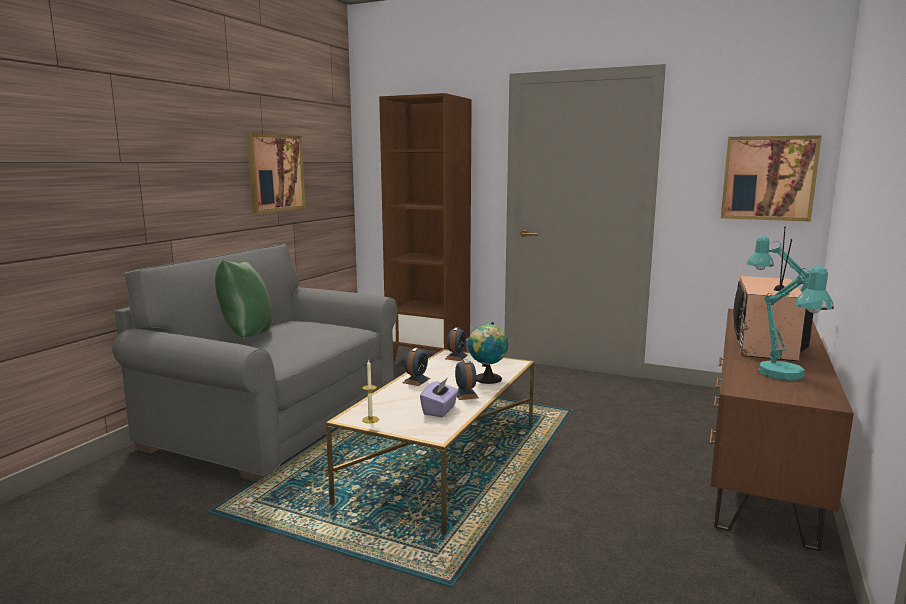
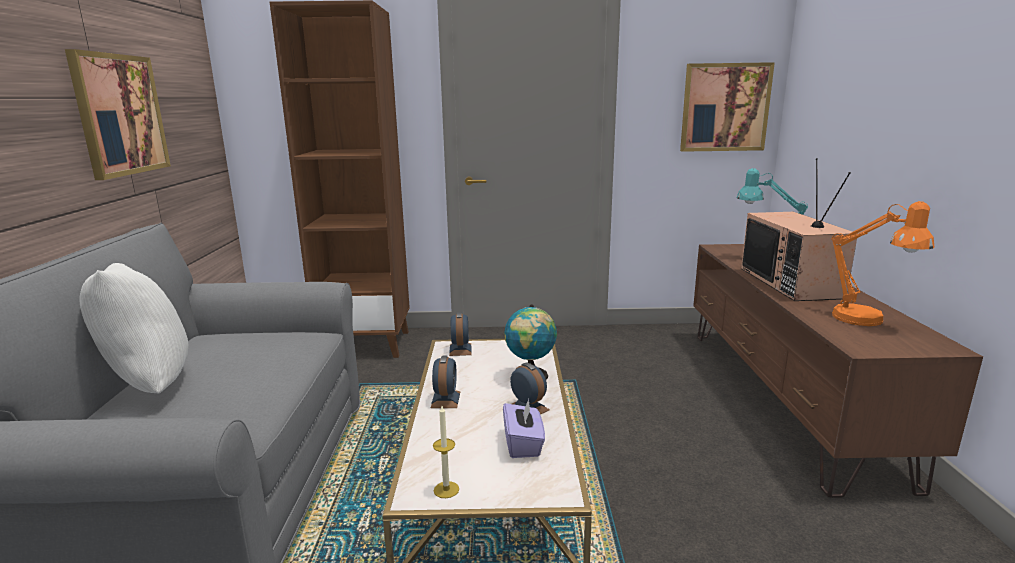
camera: 25 degrees left, 5 degrees up
(245, 337) = (147, 385): green pillow -> white pillow
(787, 376) = (867, 321): turquoise table lamp -> orange table lamp

